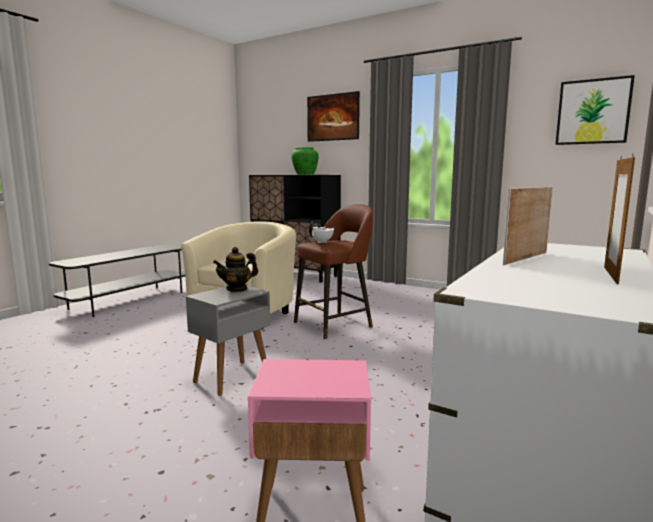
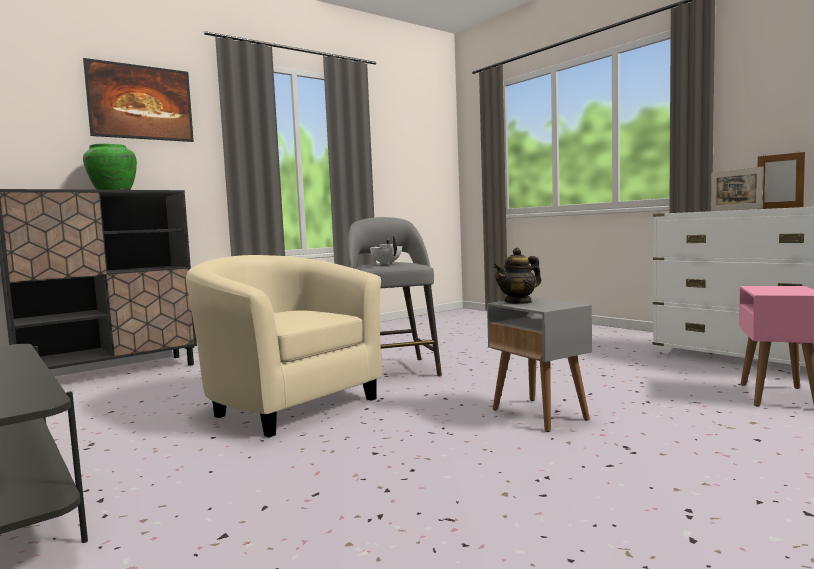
camera: 70 degrees left, 5 degrees down
(237, 289) = (518, 302): teapot -> teapot turned 75 degrees clockwise
(335, 324) = (394, 370): brown stool -> grey stool
(593, 112) = (421, 142): picture -> none

